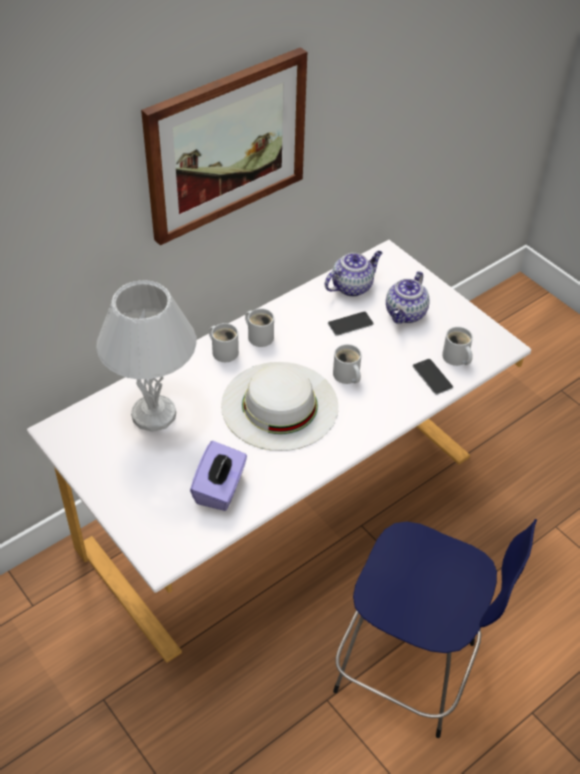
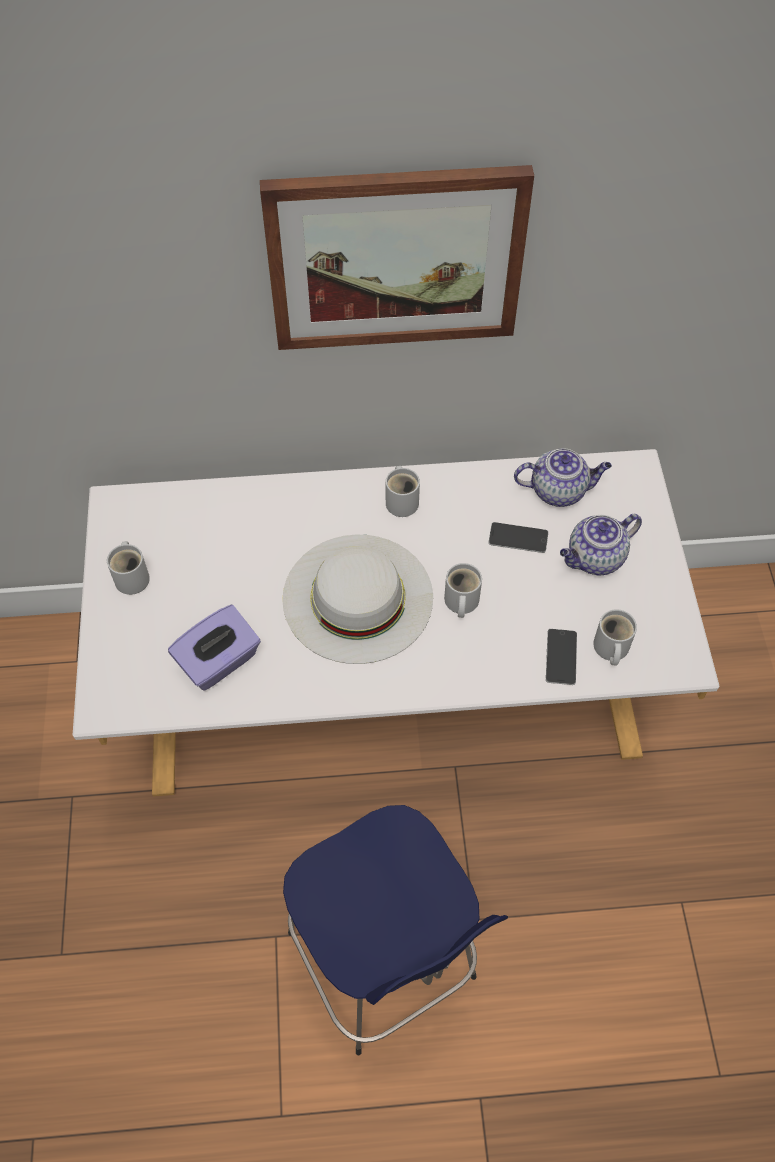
camera: 35 degrees right, 10 degrees up
(155, 413) = (222, 536): white table lamp -> none
(224, 351) = (350, 499): white mug -> white mug (133, 576)

